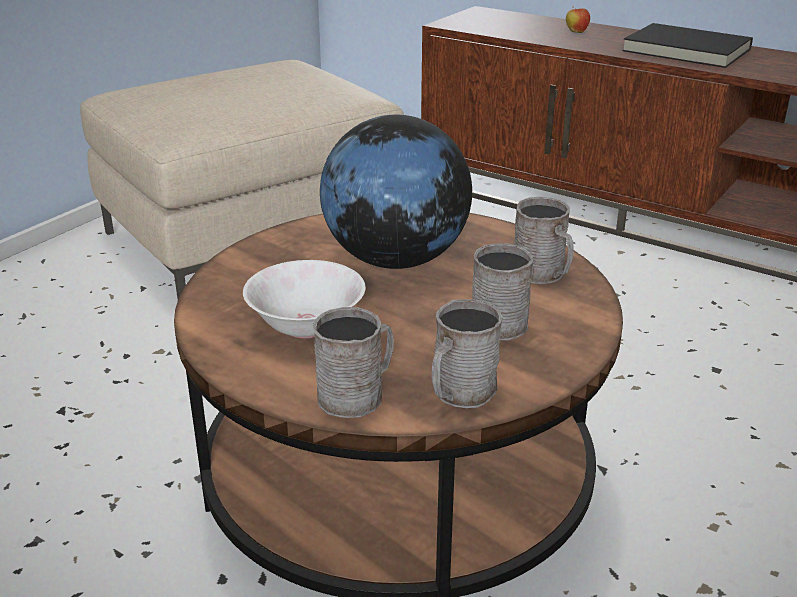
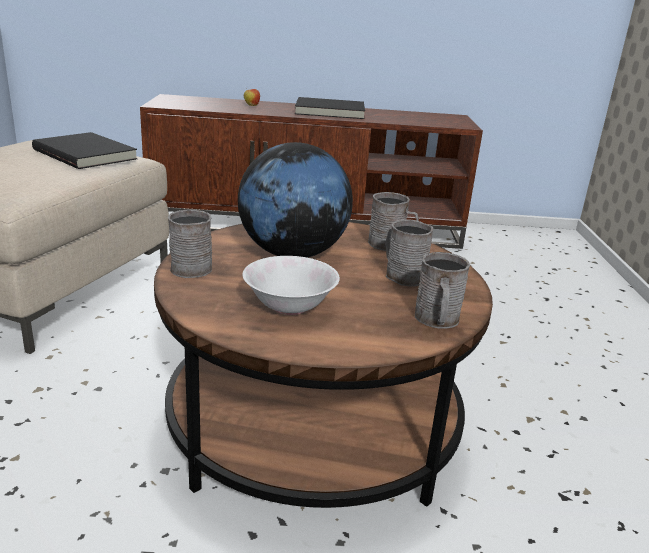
camera: 35 degrees left, 5 degrees down
(312, 86) = (87, 154): none -> black book
(357, 394) = (380, 338): grey mug -> grey mug (194, 266)

